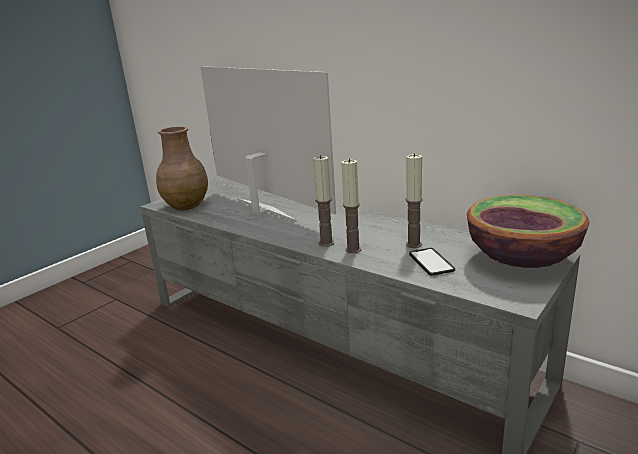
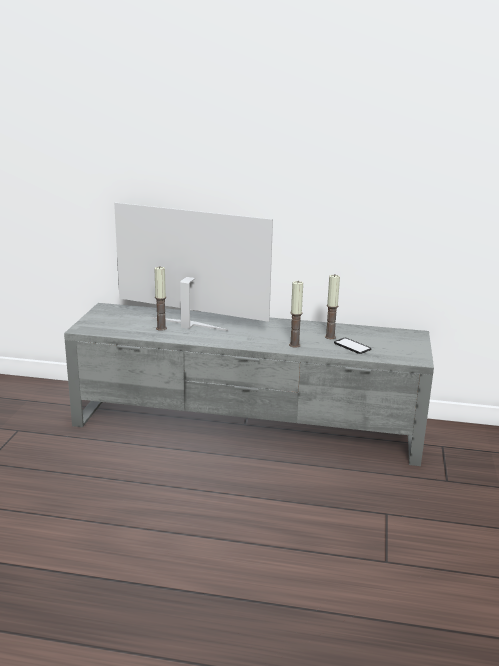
camera: 30 degrees left, 0 degrees up
(186, 205) = (111, 327): brown vase -> none
(326, 243) = (271, 343): candle -> candle (161, 328)
(521, 259) = (400, 337): bowl -> none

